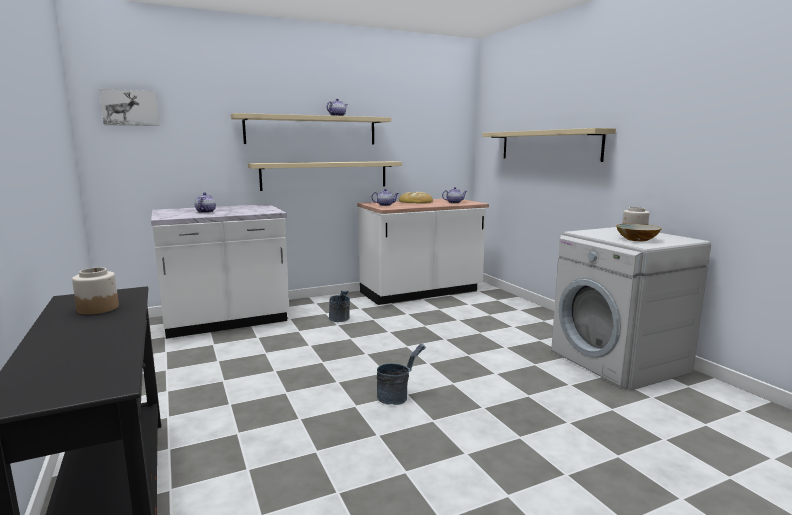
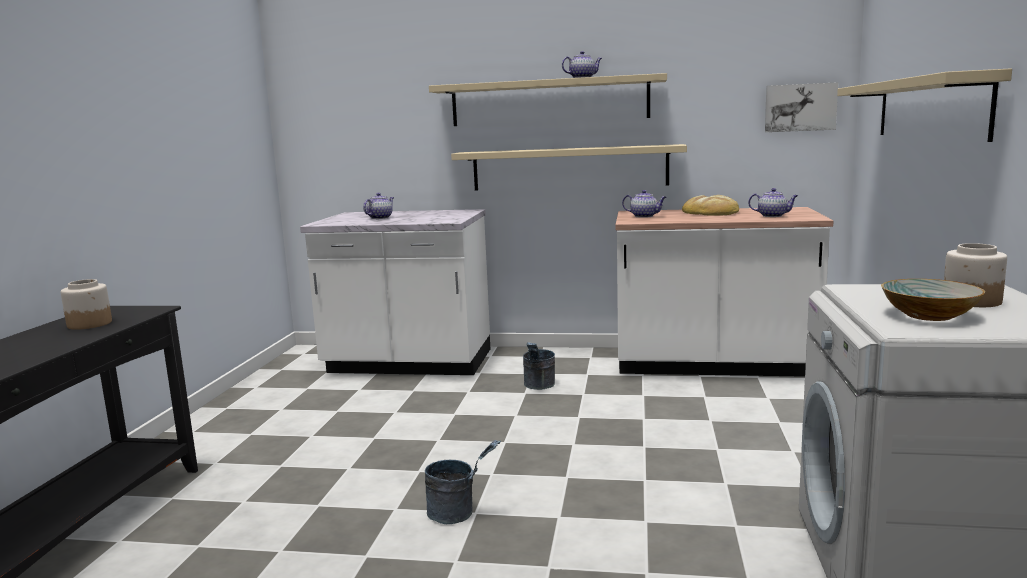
camera: 35 degrees right, 0 degrees up
(130, 108) = (324, 88): picture -> picture (800, 107)

